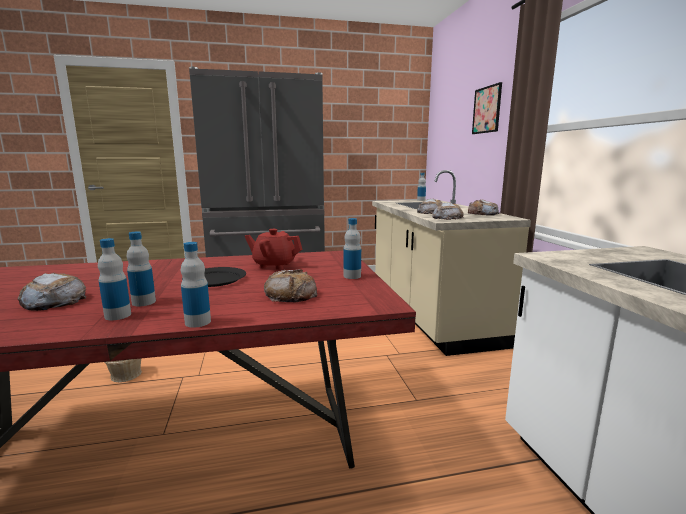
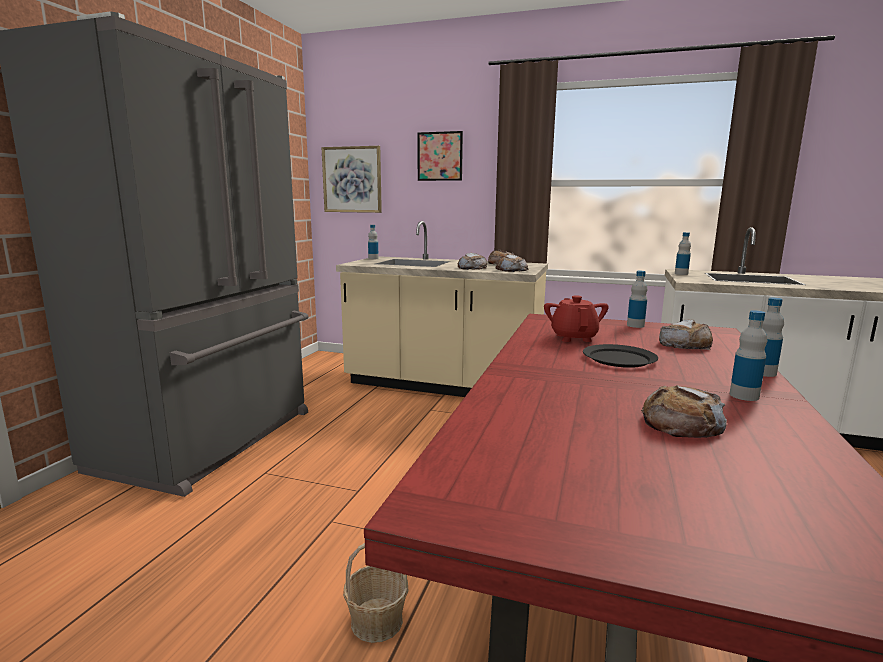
camera: 60 degrees left, 0 degrees up
(144, 302) = (699, 386): bottle -> bottle (681, 274)
(274, 265) = (574, 338): red teapot -> red teapot turned 135 degrees clockwise
(443, 137) = (352, 179): none -> picture

